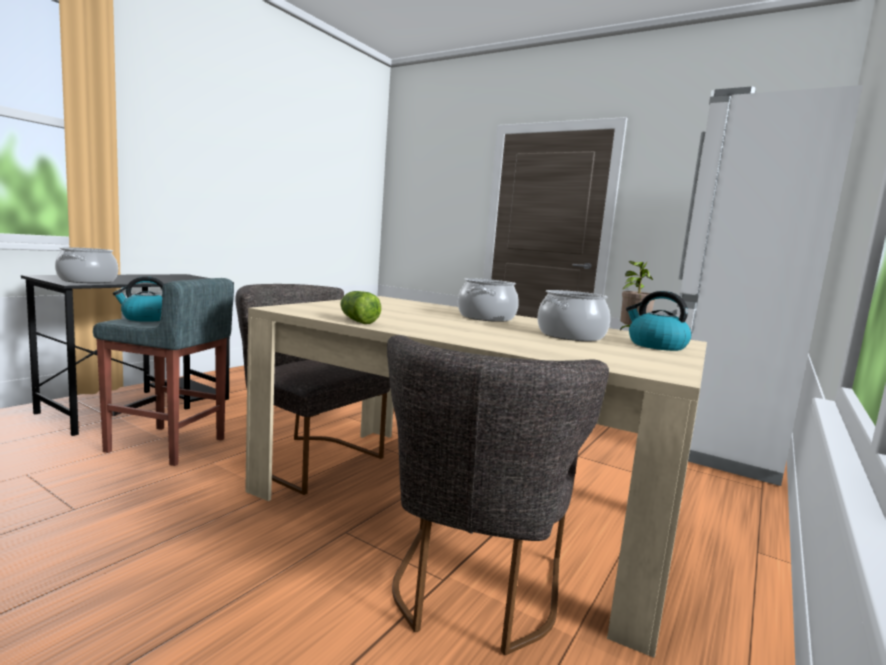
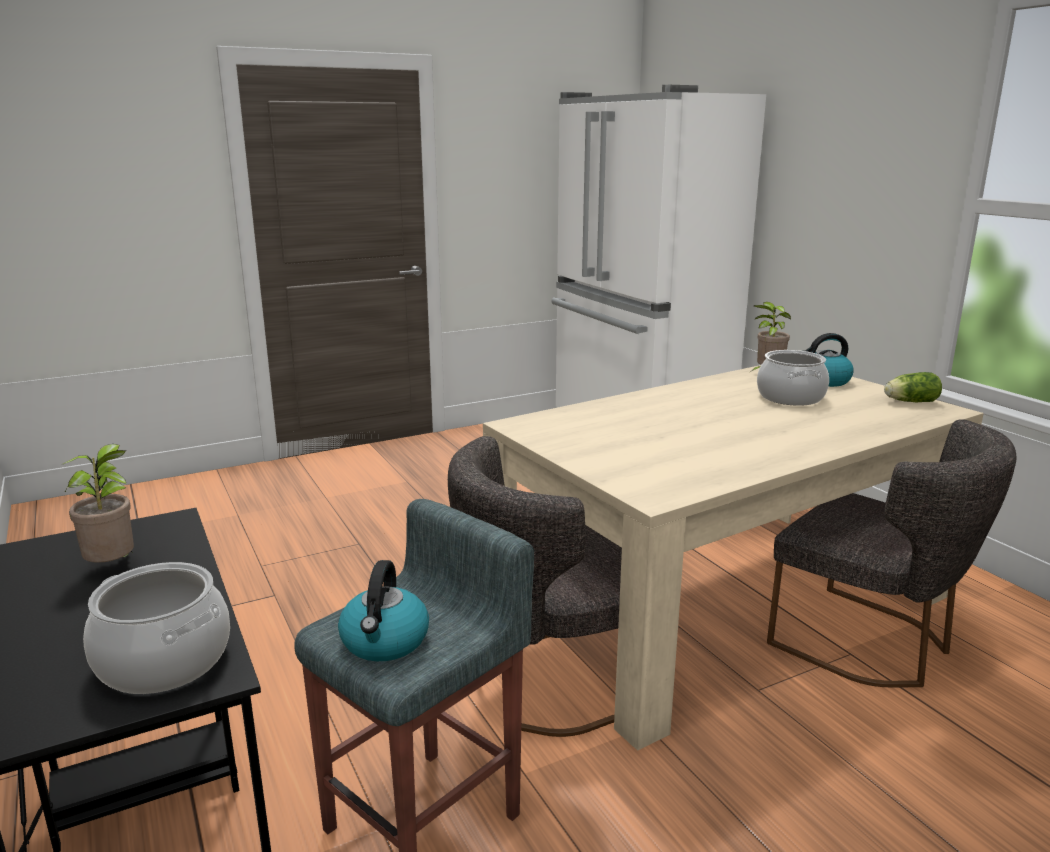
camera: 60 degrees left, 10 degrees up
(169, 278) = (114, 567): none -> potted plant
(357, 320) = (743, 469): lettuce -> lettuce (909, 401)
(486, 317) = (684, 405): cooking pot -> none

